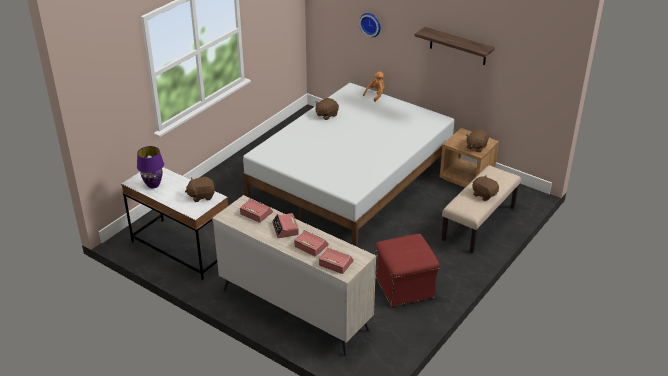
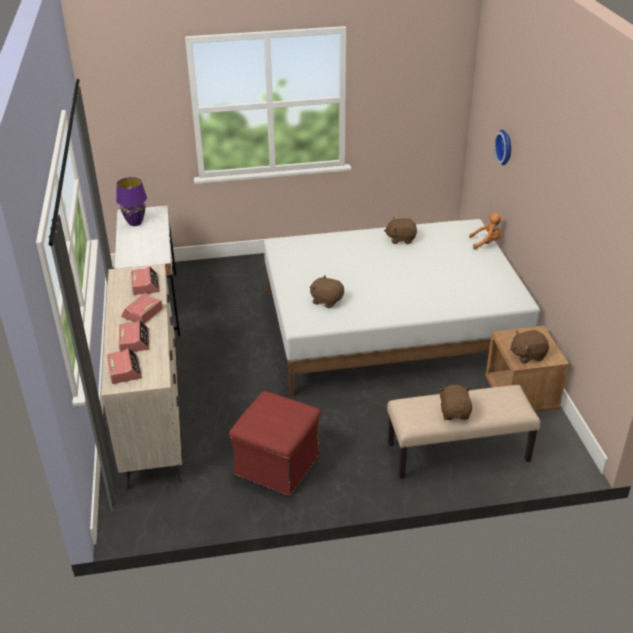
camera: 45 degrees right, 0 degrees up
(201, 196) = (152, 251): brown plush toy -> brown plush toy (327, 301)
(458, 46) = (560, 206): shelf -> none

